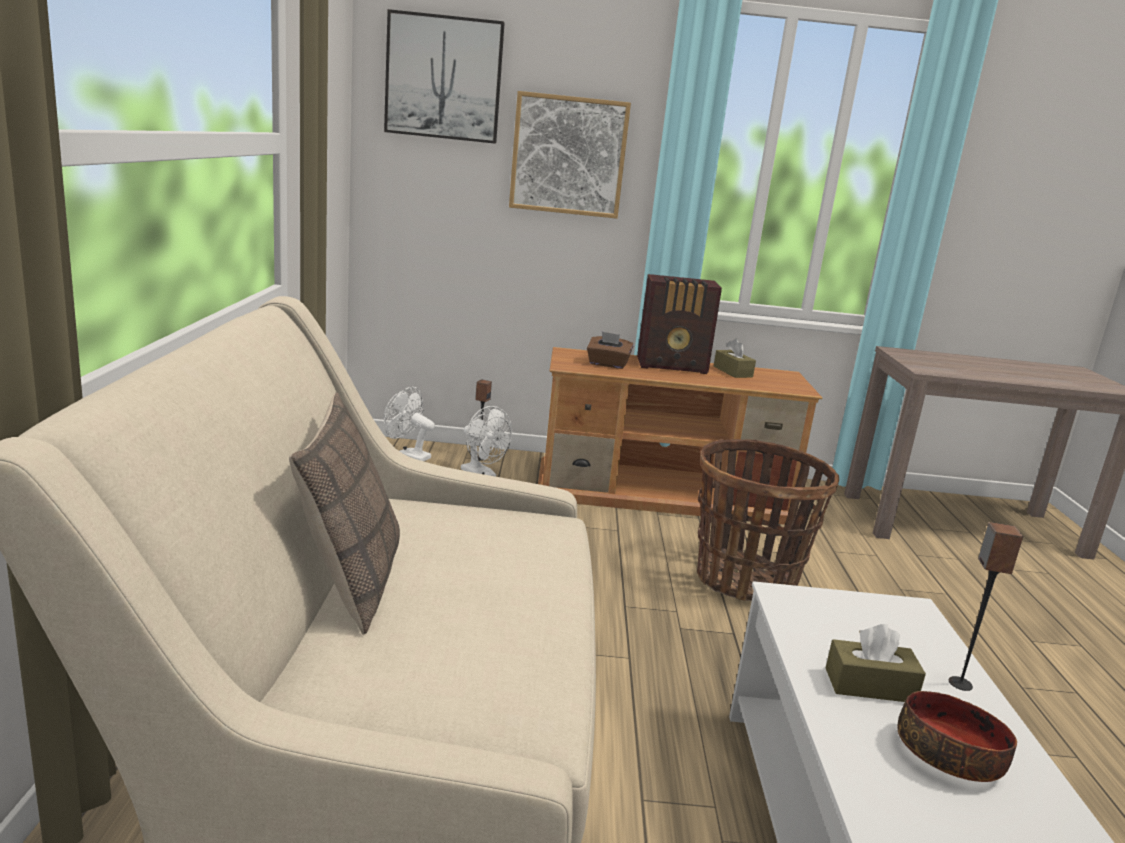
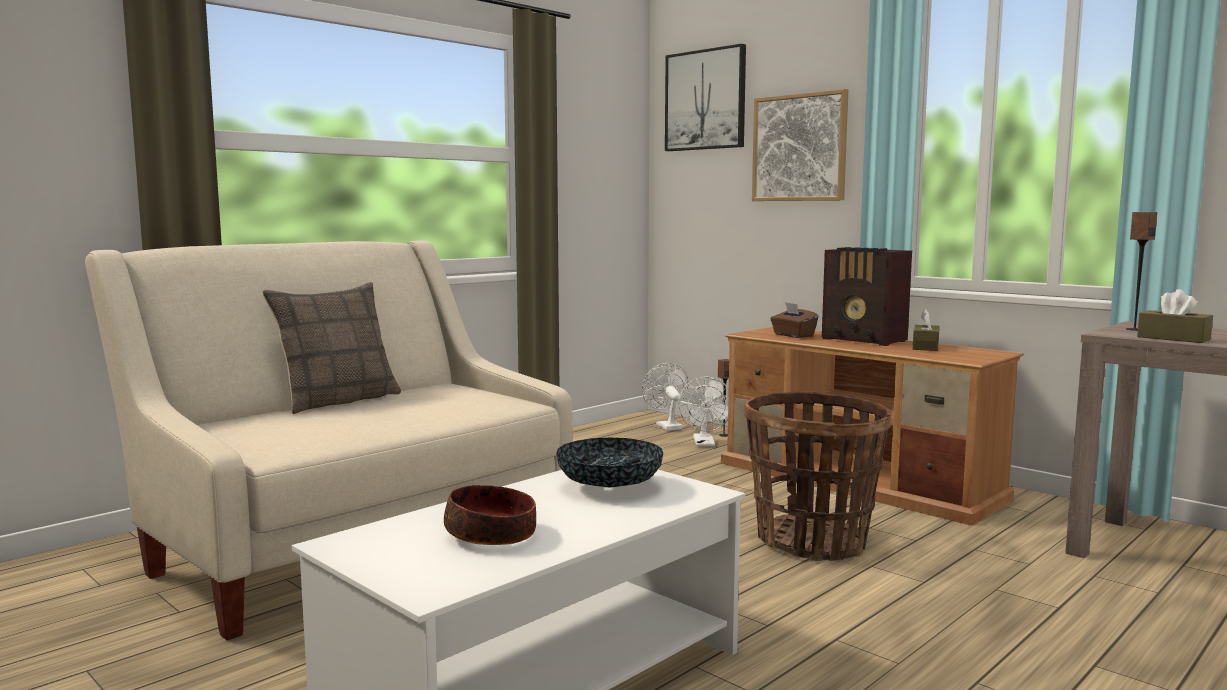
camera: 45 degrees right, 10 degrees down
(855, 632) = (610, 487): none -> bowl
(870, 685) = (536, 504): brown tissue box -> brown tissue box (1173, 338)
(959, 683) = (612, 521): speaker -> speaker (1134, 329)

